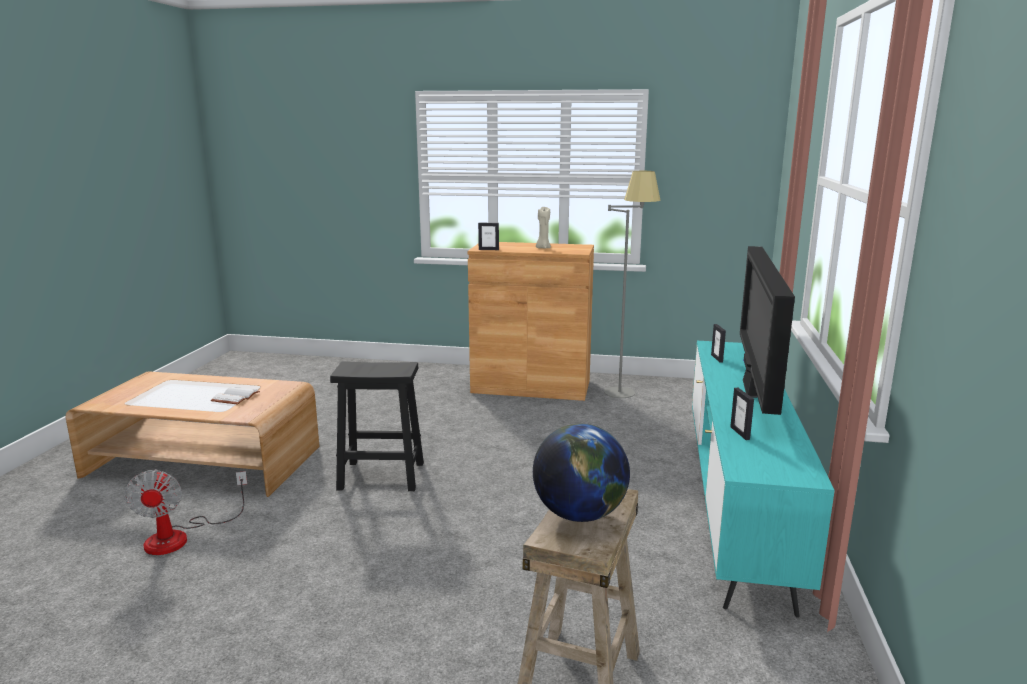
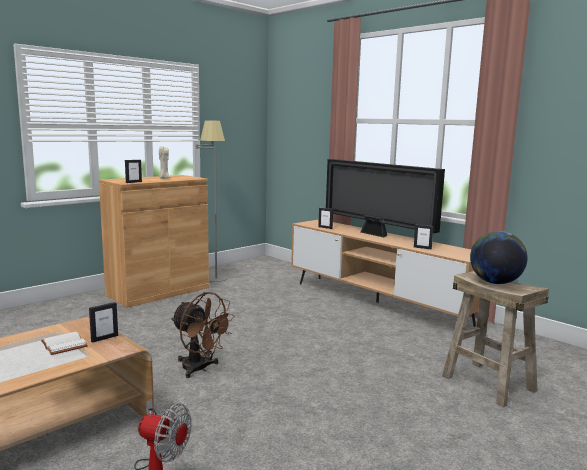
camera: 55 degrees left, 5 degrees down
(261, 403) = (104, 338): none -> picture frame
(383, 476) = (200, 369): black stool -> brown fan
(736, 505) = (377, 303): turquoise tv stand -> brown tv stand

